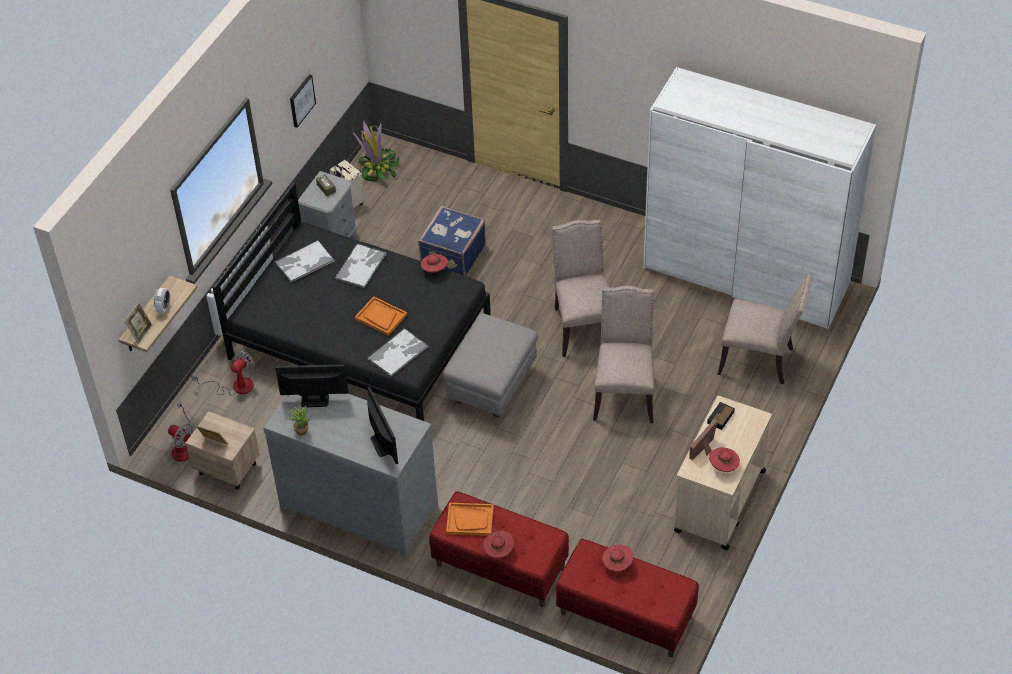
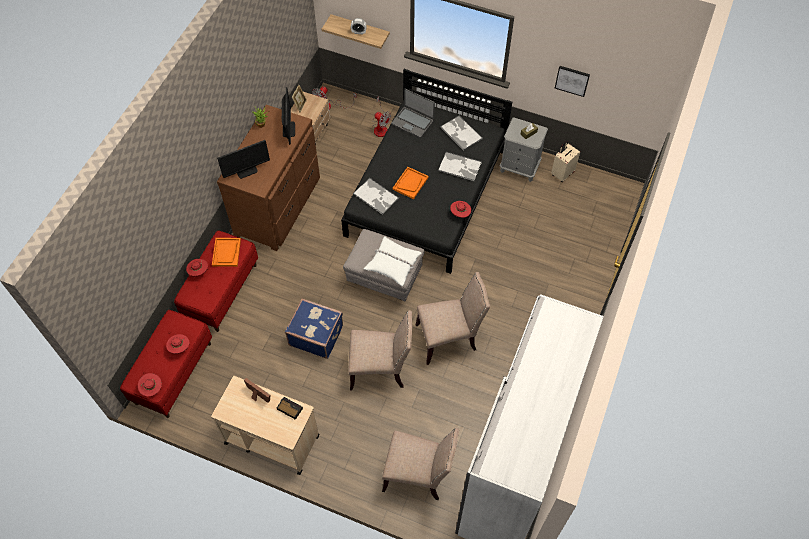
camera: 85 degrees right, 10 degrees up
(141, 333) = (336, 24): picture frame -> none
(275, 311) = (412, 122): none -> laptop
(360, 504) = (279, 205): grey dresser -> brown dresser
(377, 168) = (602, 188): potted plant -> none
(452, 255) = (515, 244): blue suitcase -> blue suitcase (316, 335)
(503, 340) = (393, 263): none -> white pillow
(723, 466) = (239, 410): red hat -> red hat (151, 388)
(759, 360) = (418, 474): beige chair -> beige chair turned 90 degrees counterclockwise

